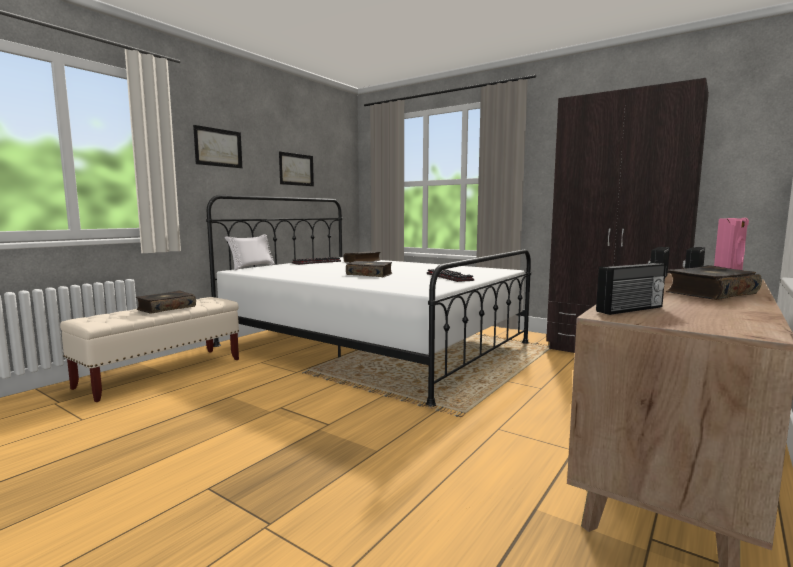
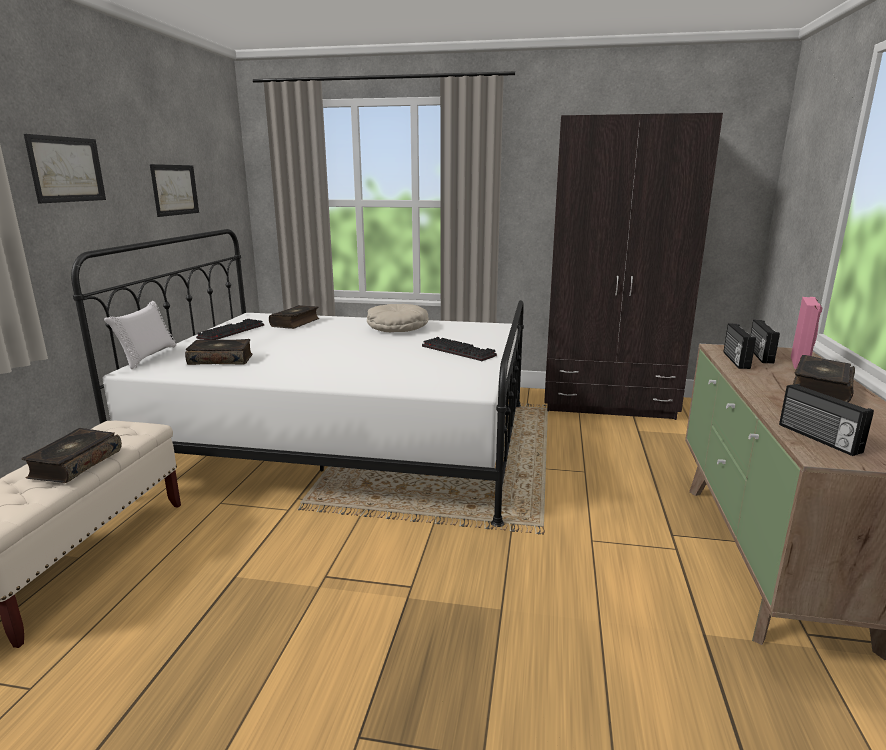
camera: 25 degrees left, 10 degrees up
(369, 274) = (353, 357): book -> book (221, 360)
(426, 267) = (397, 328): none -> beige pillow
(631, 309) = (817, 438): radio -> radio turned 120 degrees clockwise

